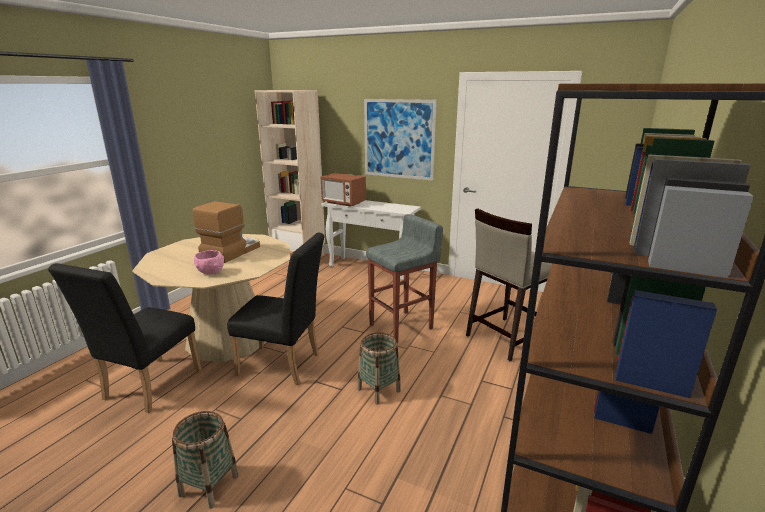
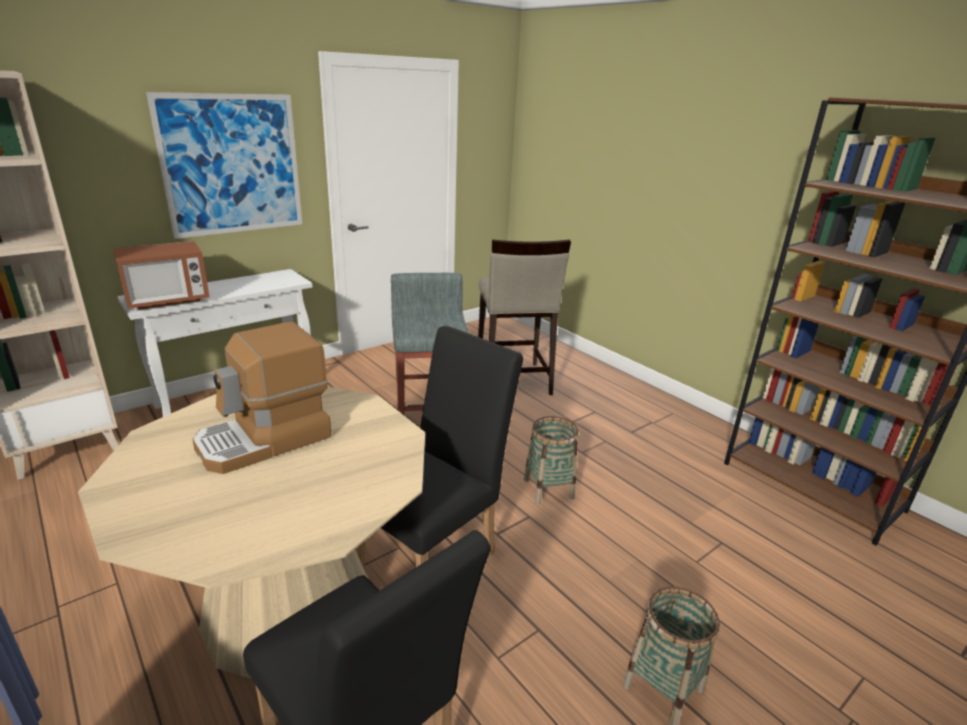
camera: 65 degrees left, 5 degrees up
(210, 272) = (355, 475): pink bowl -> none
(231, 251) = (265, 440): coffee machine -> coffee machine turned 90 degrees counterclockwise

